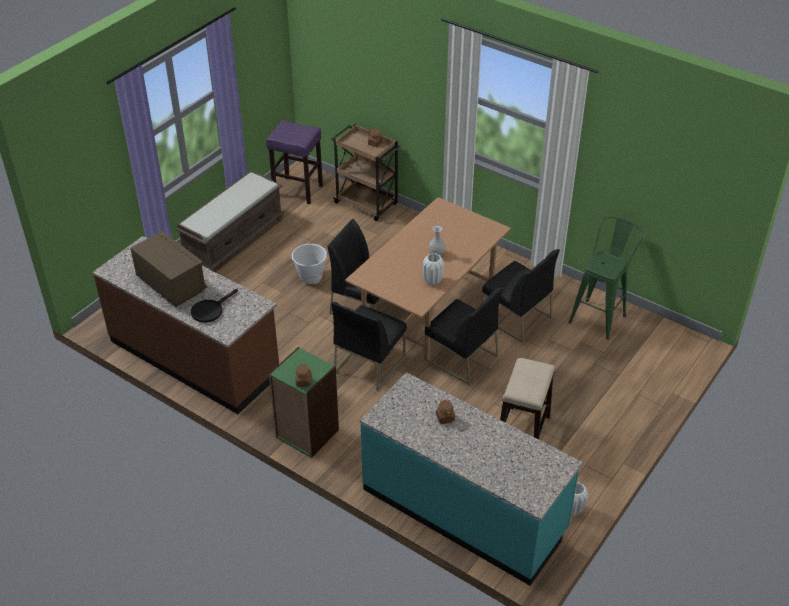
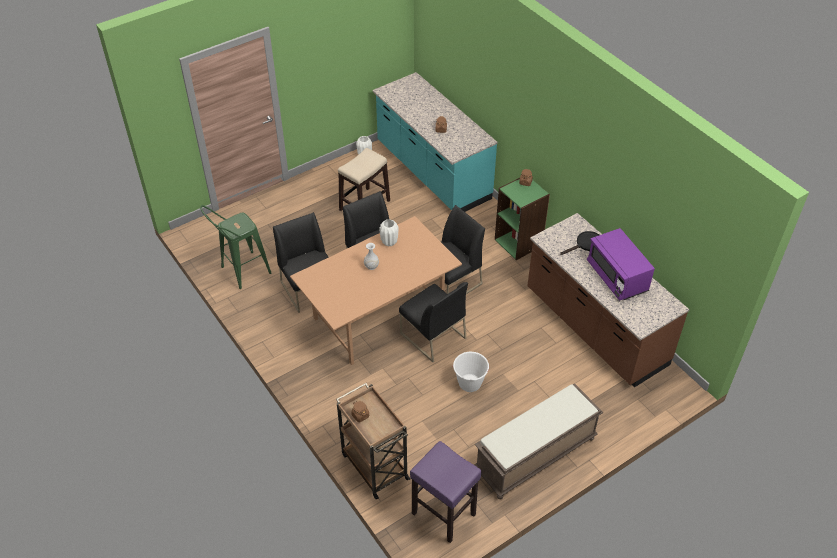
camera: 160 degrees left, 5 degrees up
(171, 284) = (617, 277): brown microwave -> purple microwave

